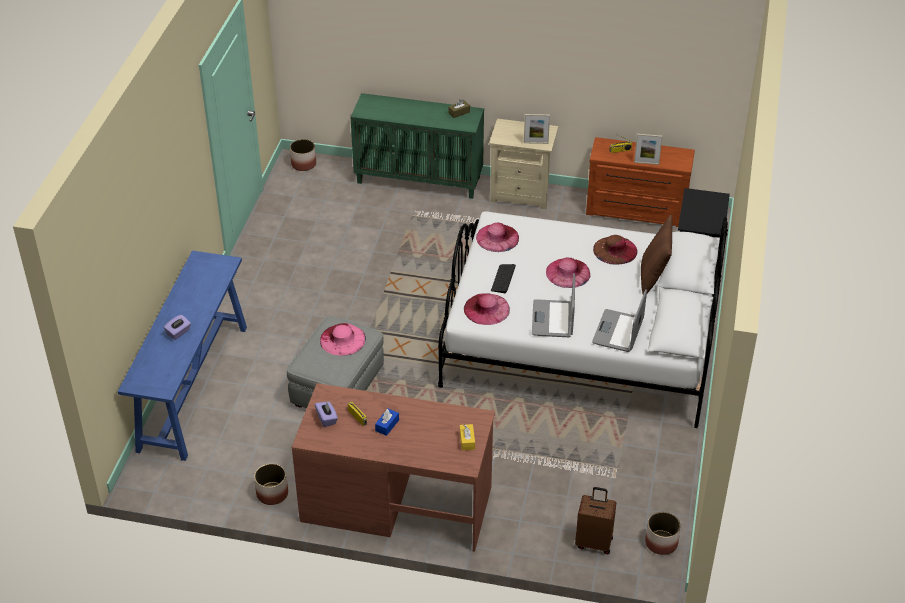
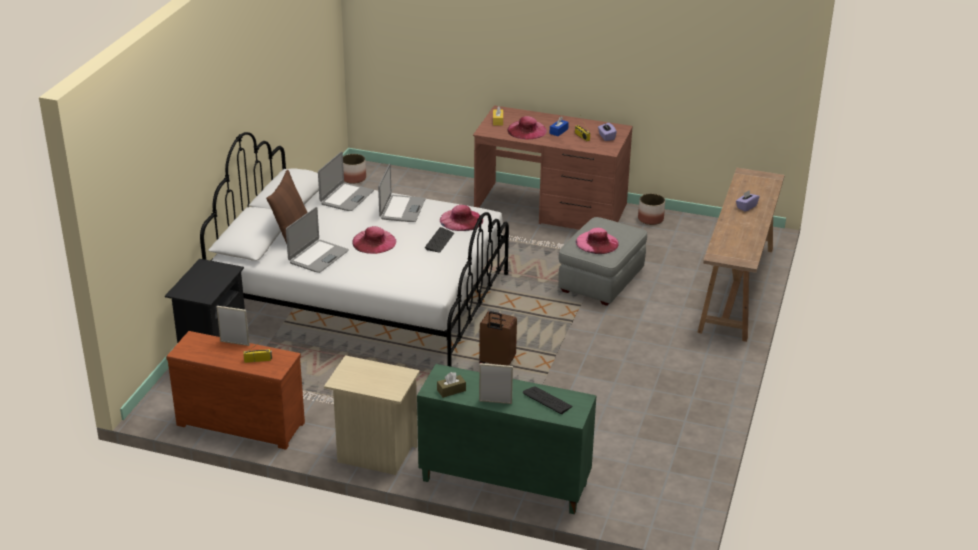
camera: 175 degrees left, 10 degrees down
(194, 386) = (736, 289): blue console table -> brown console table
(303, 164) = (661, 517): planter -> none
(386, 110) = (547, 400): none -> keyboard
(497, 237) = (435, 275): pink hat -> pink hat (527, 130)
(536, 143) = (360, 365): picture frame -> picture frame (495, 402)
(594, 542) = (403, 181): brown suitcase -> brown suitcase (496, 363)
(615, 250) = (318, 257): brown hat -> laptop

